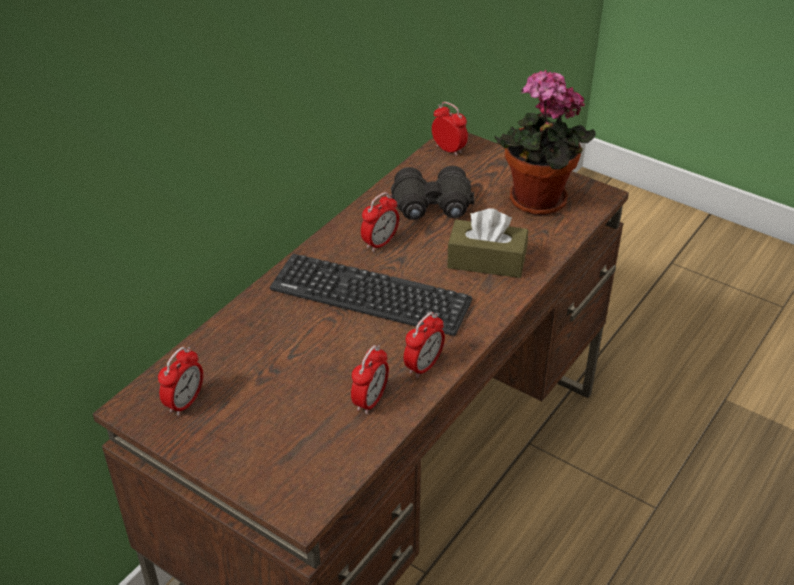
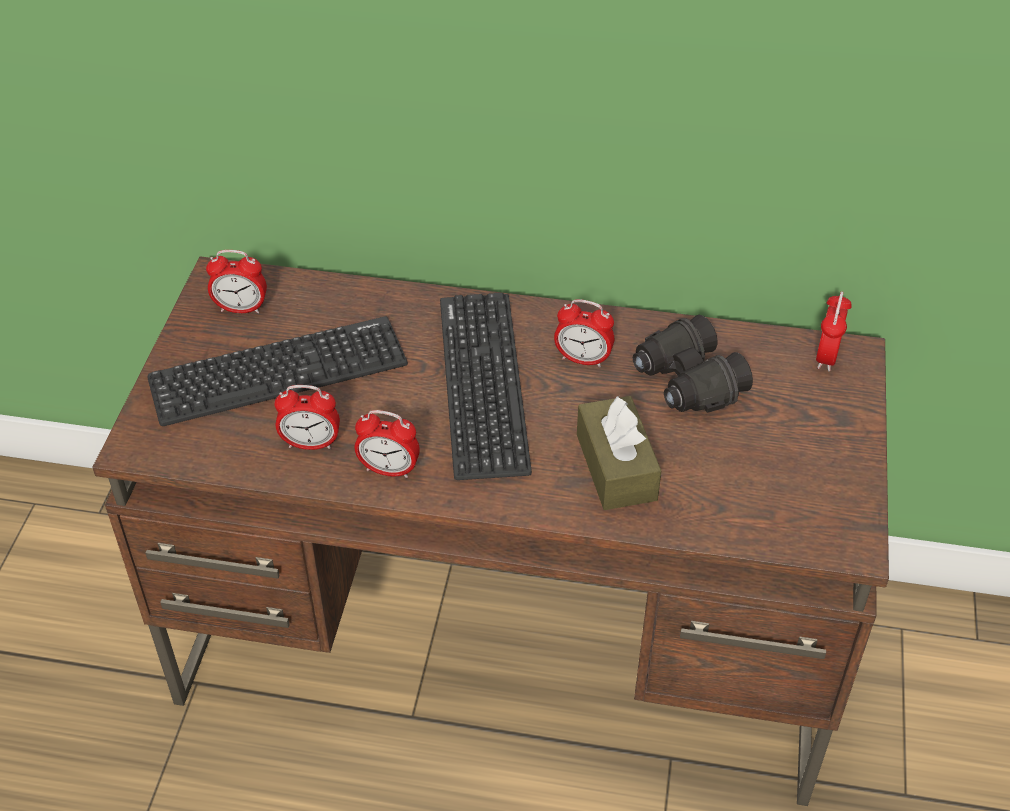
camera: 65 degrees right, 5 degrees up
(278, 399) = (278, 372): none -> keyboard
(535, 203) = (776, 480): potted plant -> none

